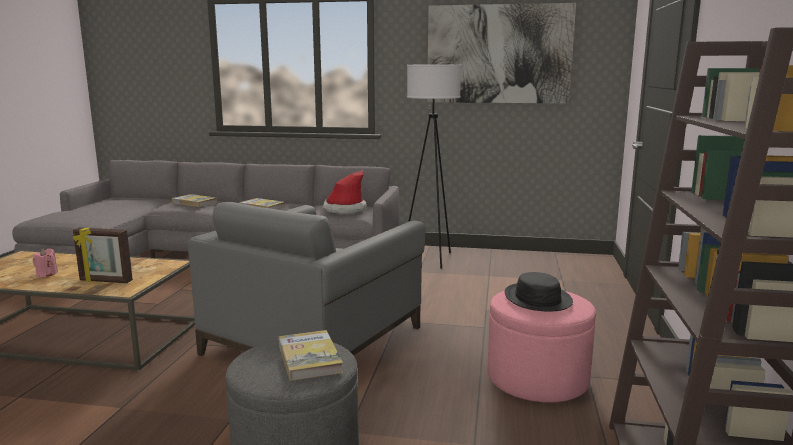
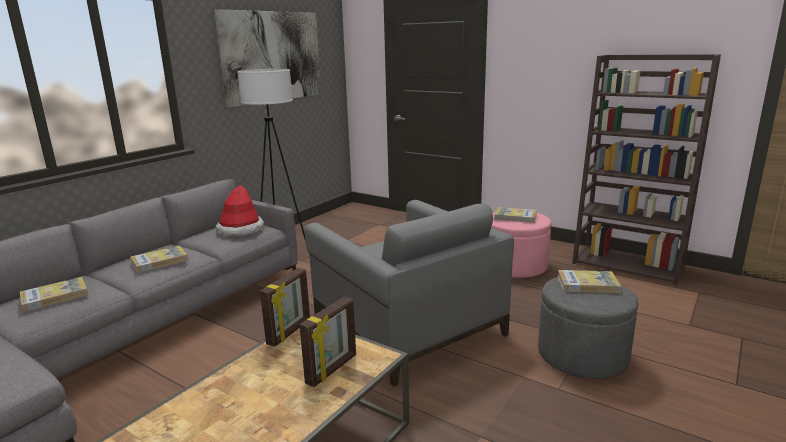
camera: 65 degrees left, 5 degrees up
(47, 274) = (255, 417): pink candle -> none
(164, 261) = (290, 332): none -> picture frame
(537, 298) = (515, 217): black hat -> book

